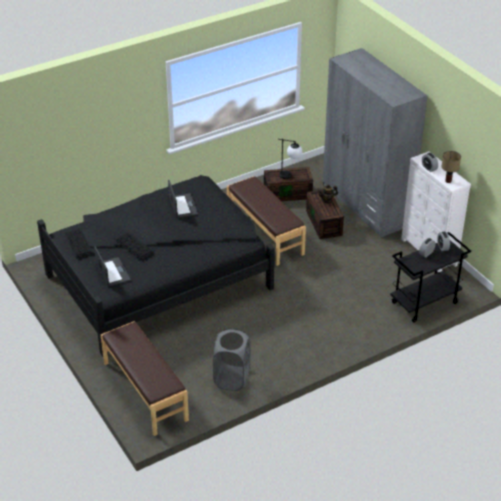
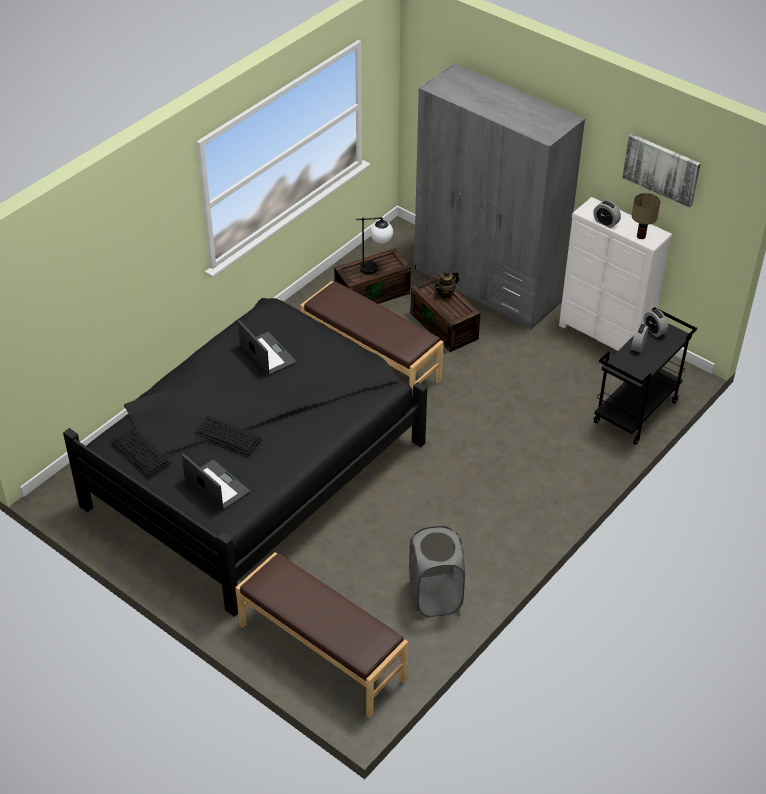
camera: 20 degrees left, 5 degrees up
(467, 137) = (661, 169): none -> picture

